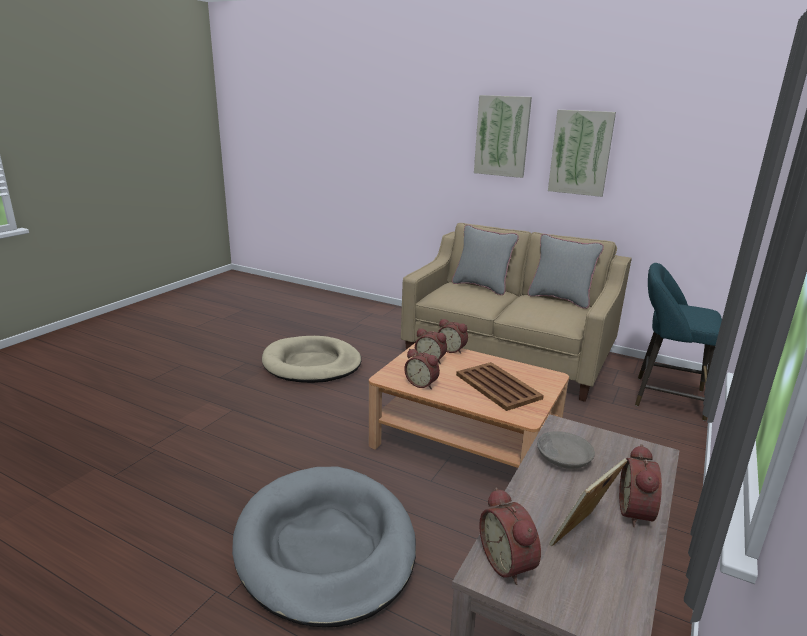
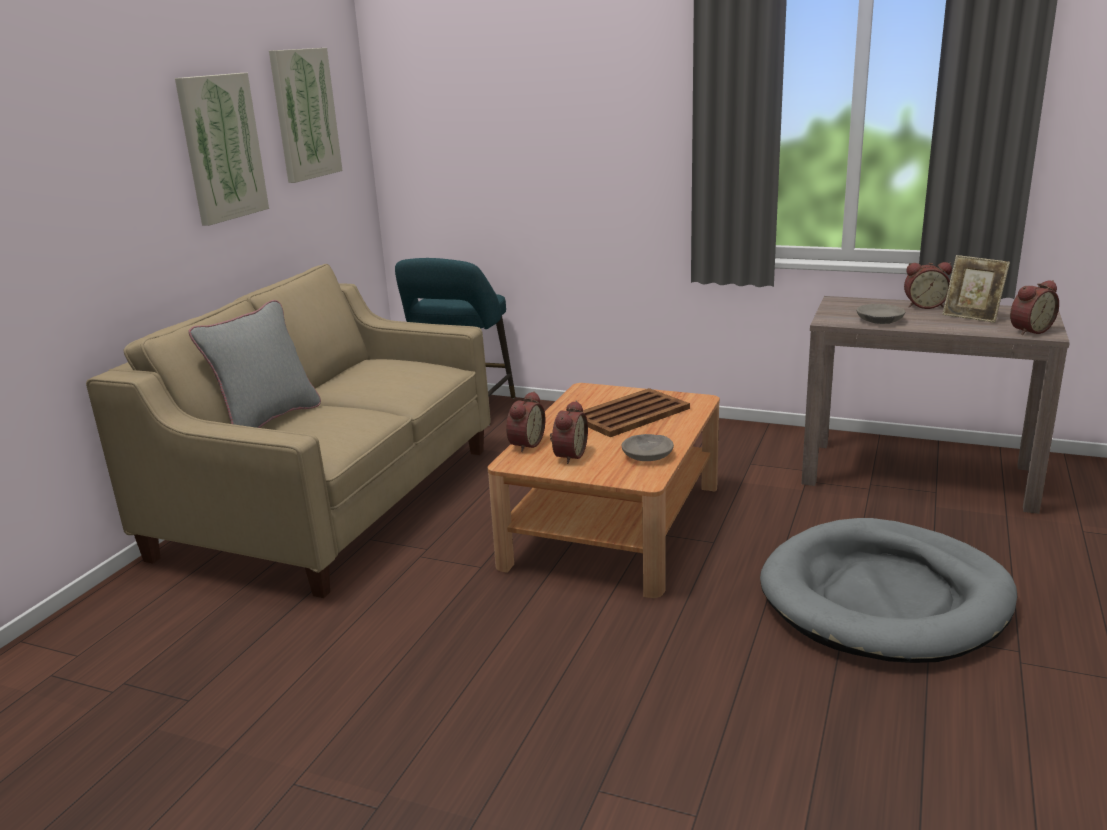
camera: 95 degrees left, 0 degrees up
(311, 364) = (361, 719): beige dog bed -> none
(422, 383) = (648, 455): alarm clock -> grey bowl
(502, 136) = (106, 145): picture -> picture (304, 114)
(560, 299) = (345, 370): grey pillow -> none

